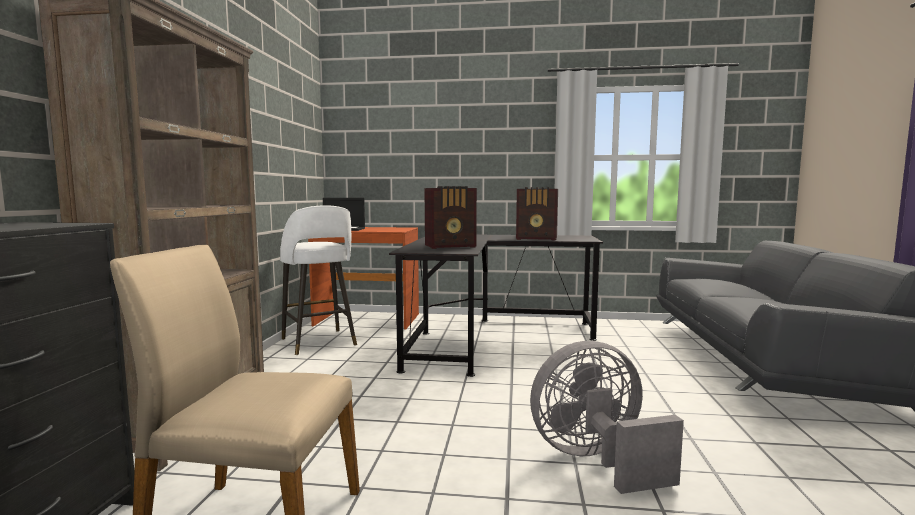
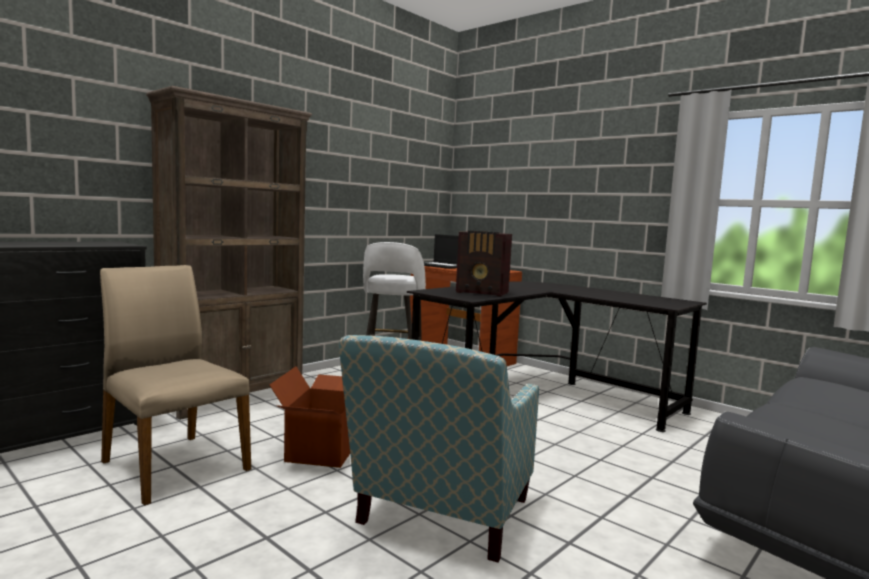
camera: 35 degrees right, 0 degrees up
(395, 441) = (321, 450): none -> cardboard box
(537, 239) = (612, 297): radio -> none
(596, 460) = (439, 519): grey fan -> armchair

